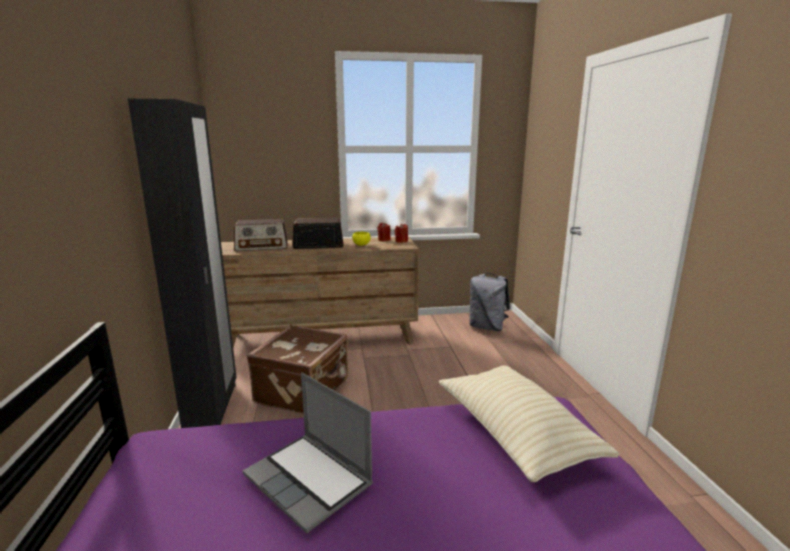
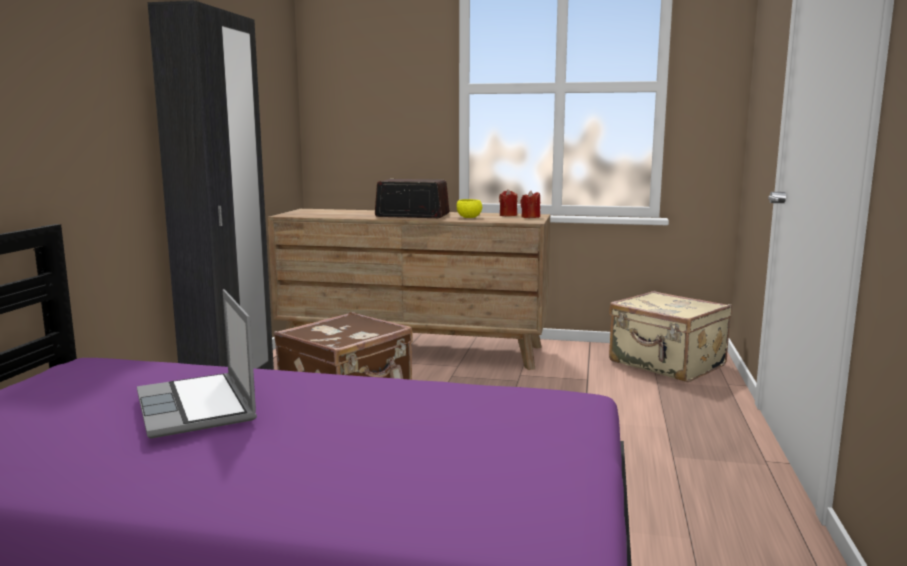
camera: 20 degrees right, 5 degrees down
(262, 247) = (341, 213): radio -> none
(487, 327) = (666, 365): grey backpack -> beige suitcase
(515, 434) = (486, 414): beige pillow -> none

